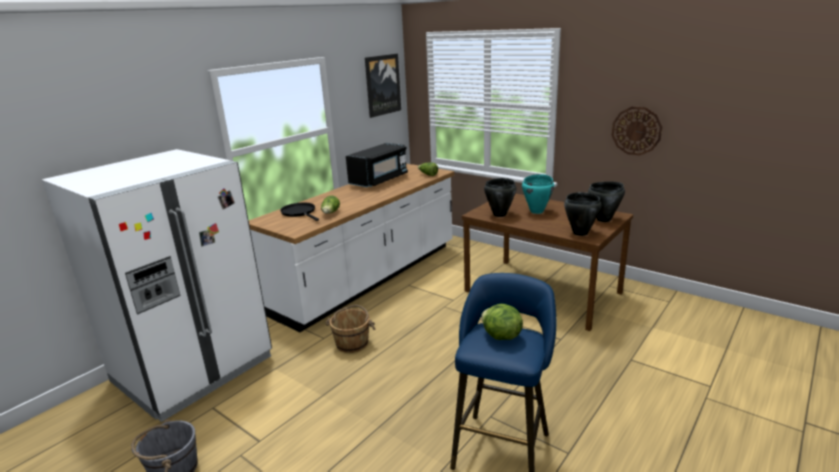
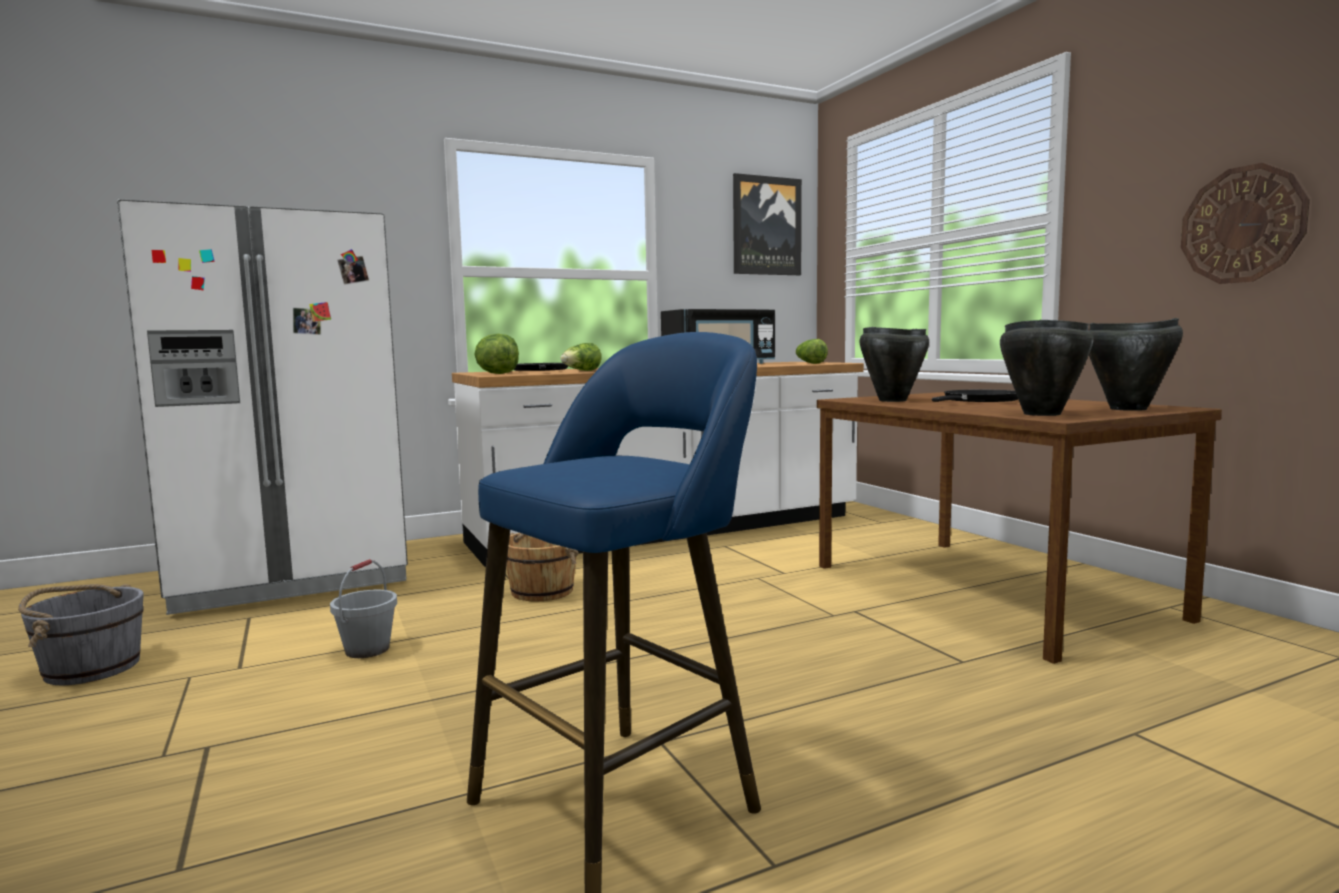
camera: 25 degrees right, 15 degrees down
(310, 409) = (367, 649): none -> grey bucket
(500, 336) = (609, 460): lettuce -> lettuce (497, 374)
(537, 211) = (979, 401): turquoise cooking pot -> black frying pan

